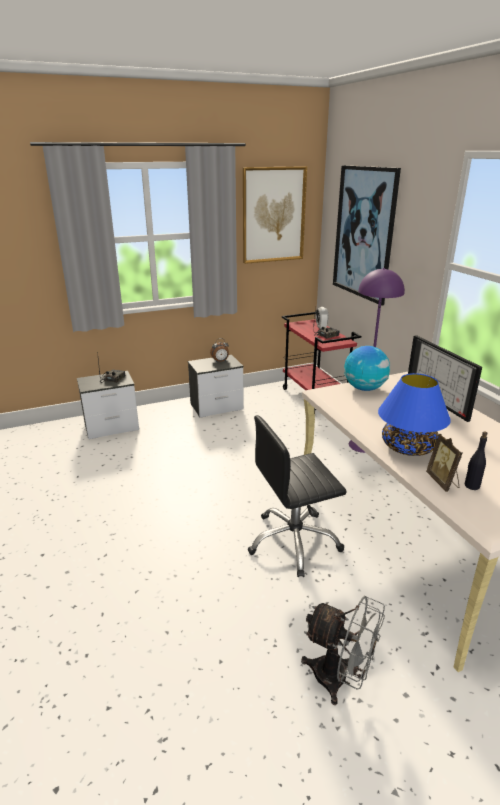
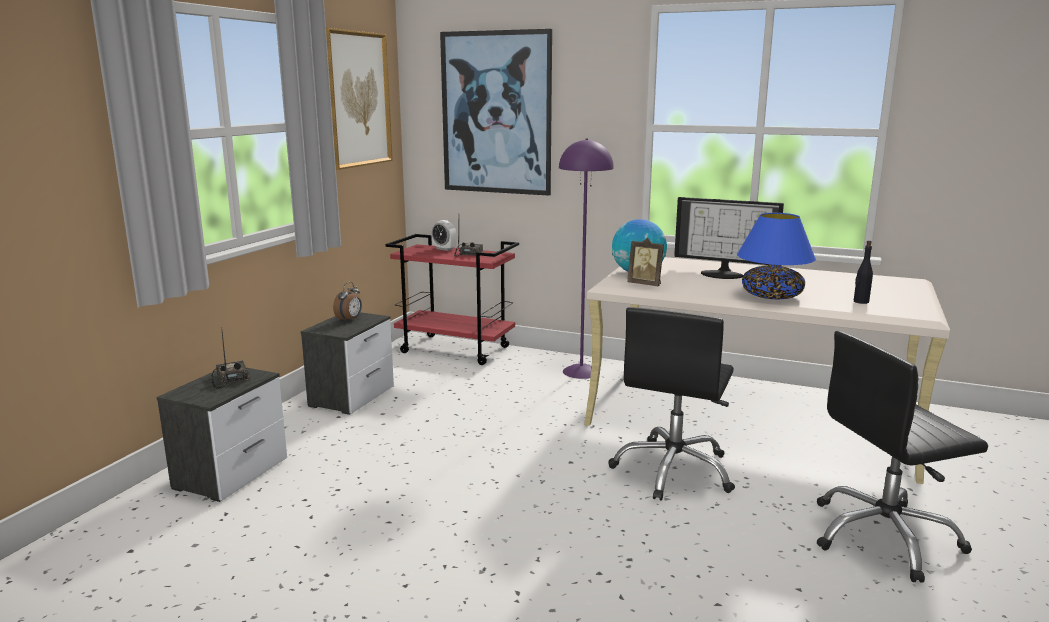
camera: 45 degrees left, 10 degrees down
(339, 679) = (884, 537): grey fan -> black office chair
(443, 482) = (843, 305): picture frame -> picture frame (645, 284)

